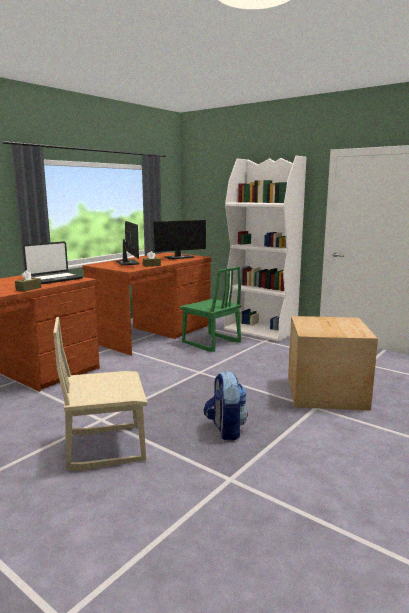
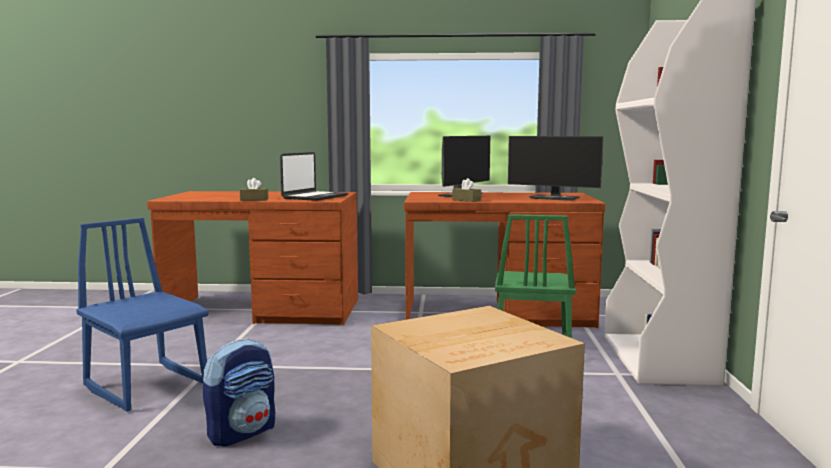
camera: 55 degrees right, 5 degrees down
(54, 279) = (314, 197): laptop -> laptop turned 75 degrees counterclockwise
(105, 447) = (148, 385): beige chair -> blue chair

